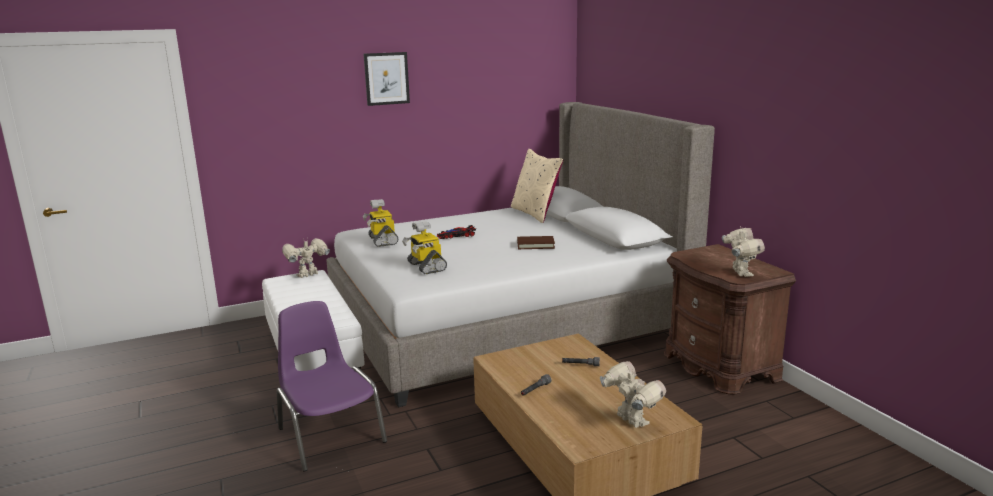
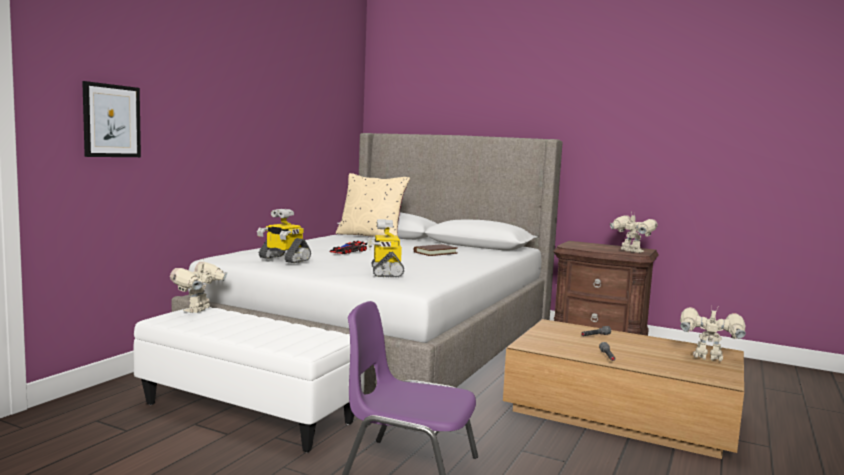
camera: 40 degrees left, 10 degrees down
(386, 78) = (231, 81): picture -> picture (111, 121)
(426, 267) = (385, 272): toy robot -> toy robot turned 60 degrees clockwise

